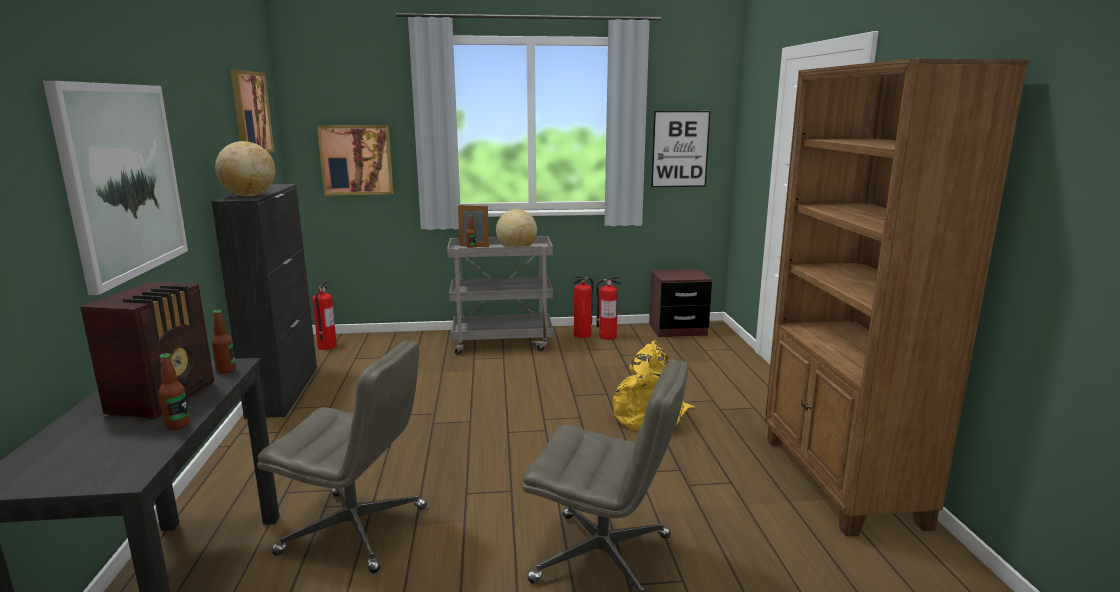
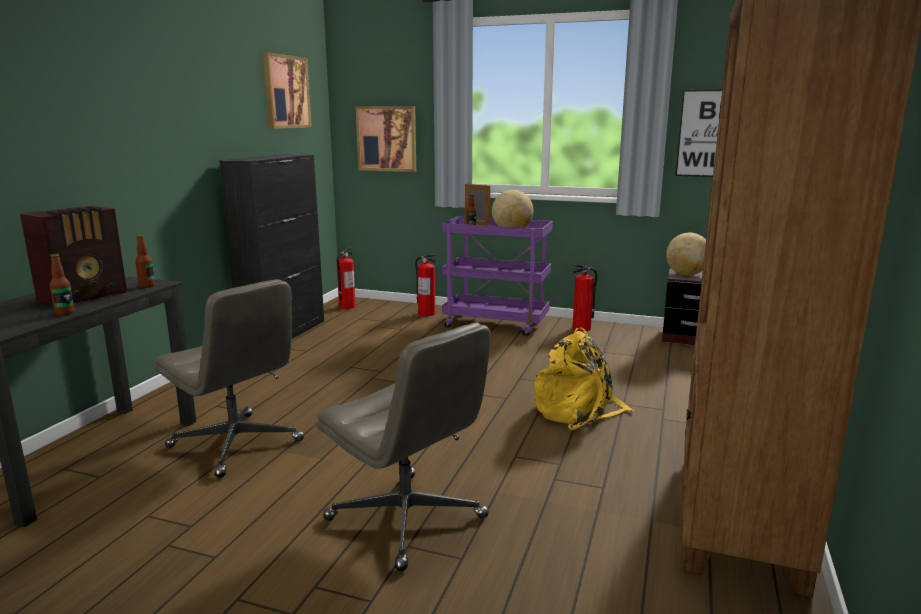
camera: 25 degrees right, 0 degrees up
(123, 180) = (114, 131): picture -> none
(249, 196) = (253, 158): globe -> globe (686, 274)
(503, 343) = (496, 324): grey cart -> purple cart
(607, 336) = (606, 333): fire extinguisher -> fire extinguisher (426, 313)

